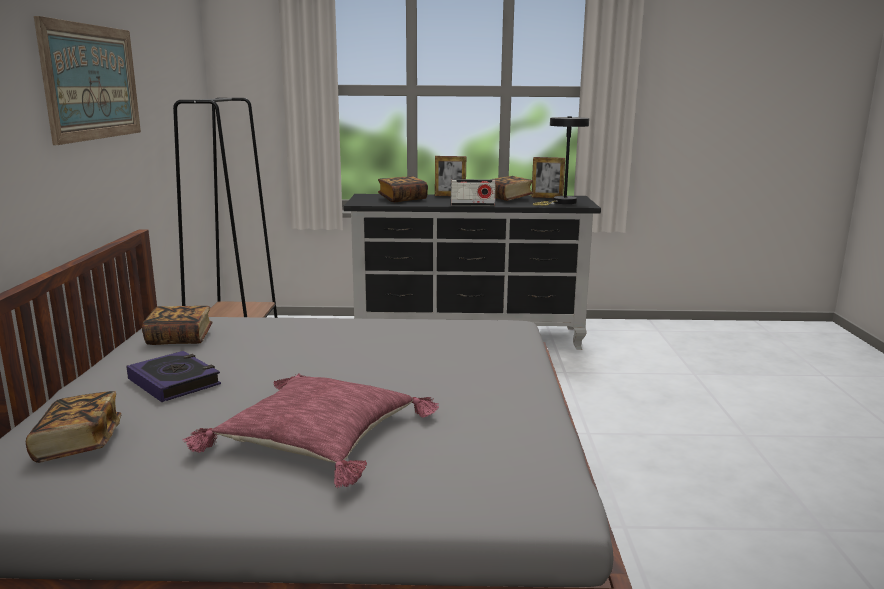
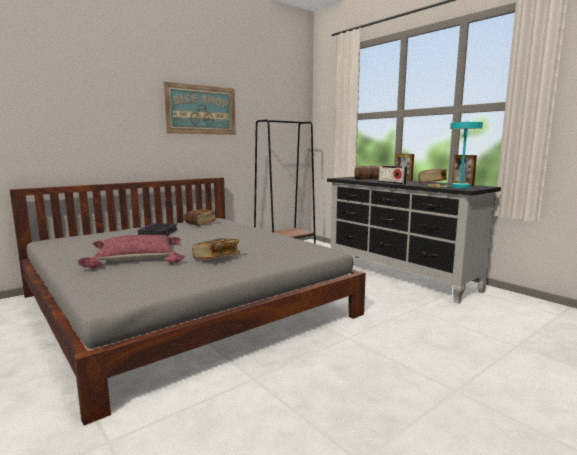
camera: 50 degrees right, 5 degrees down
(78, 444) = (94, 239): book -> book (216, 258)
(561, 202) = (457, 187): black table lamp -> turquoise table lamp

